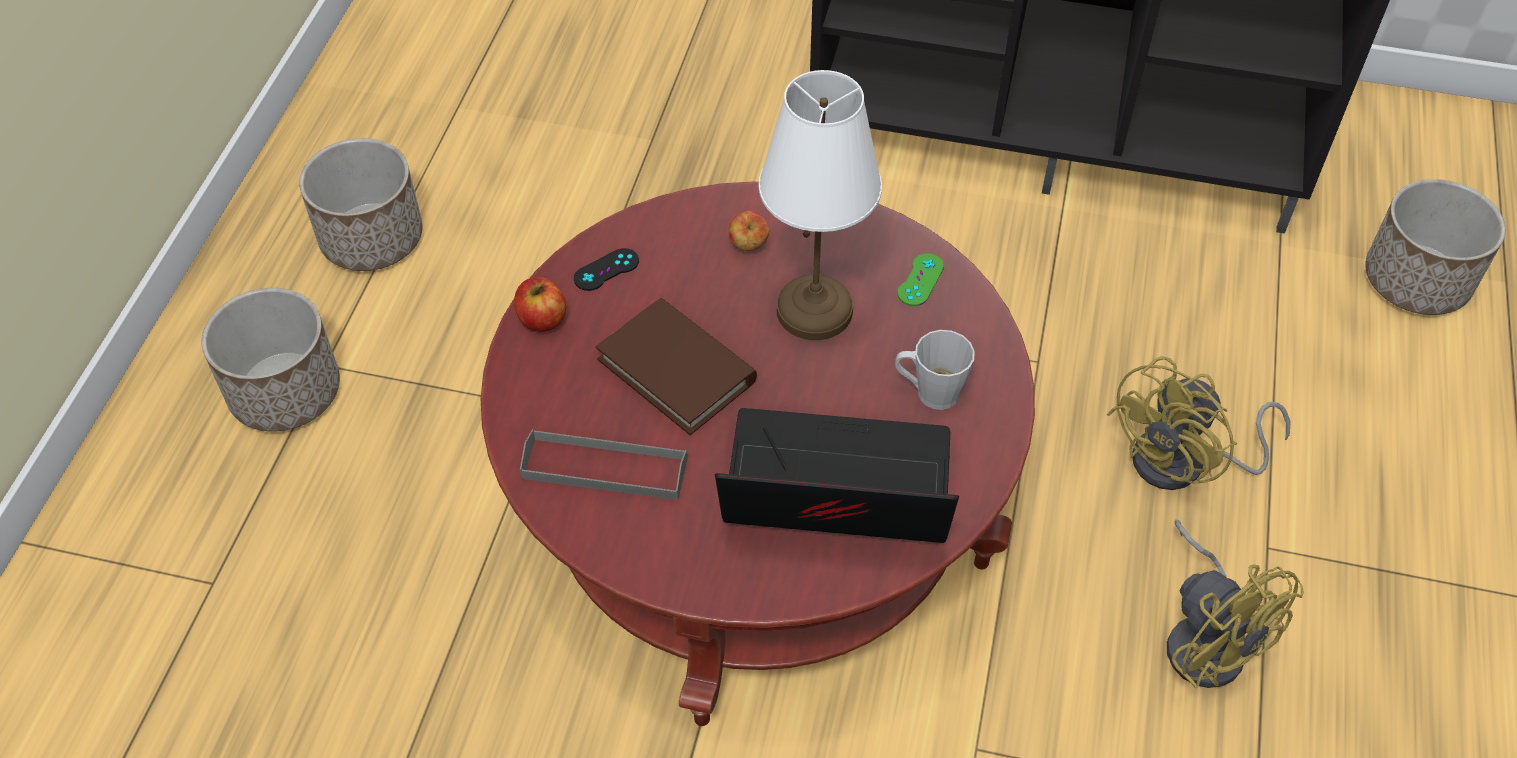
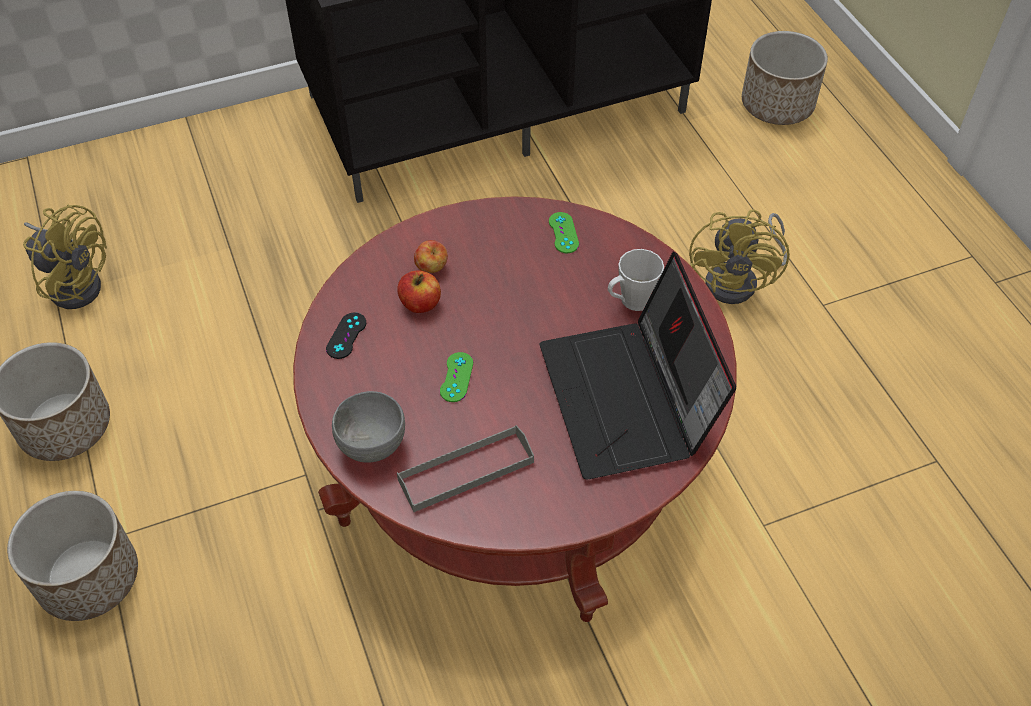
camera: 35 degrees left, 0 degrees up
(538, 391) = (371, 445): none -> grey bowl
(542, 319) = (330, 395): apple -> apple (420, 303)
(676, 370) = (456, 377): brown book -> green game controller
(816, 309) = (514, 287): white table lamp -> none
(833, 495) = (629, 400): laptop -> laptop turned 75 degrees counterclockwise
(1206, 639) = (834, 378): yellow fan -> yellow fan (75, 282)

